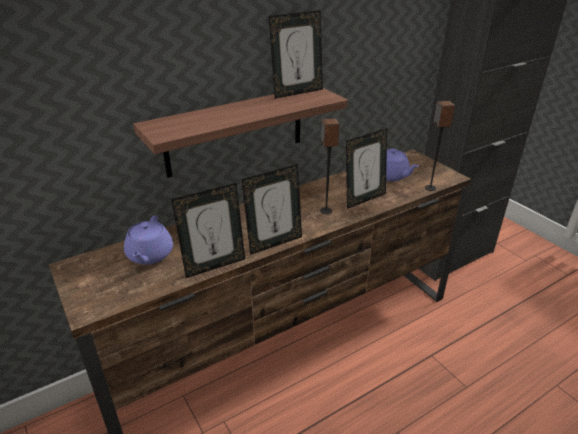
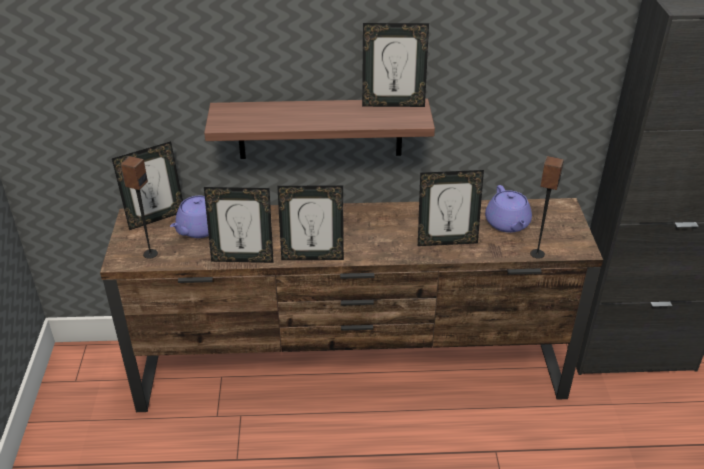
camera: 30 degrees right, 5 degrees up
(96, 260) = (155, 218): none -> picture frame
(325, 211) = (393, 240): speaker -> speaker (150, 254)

